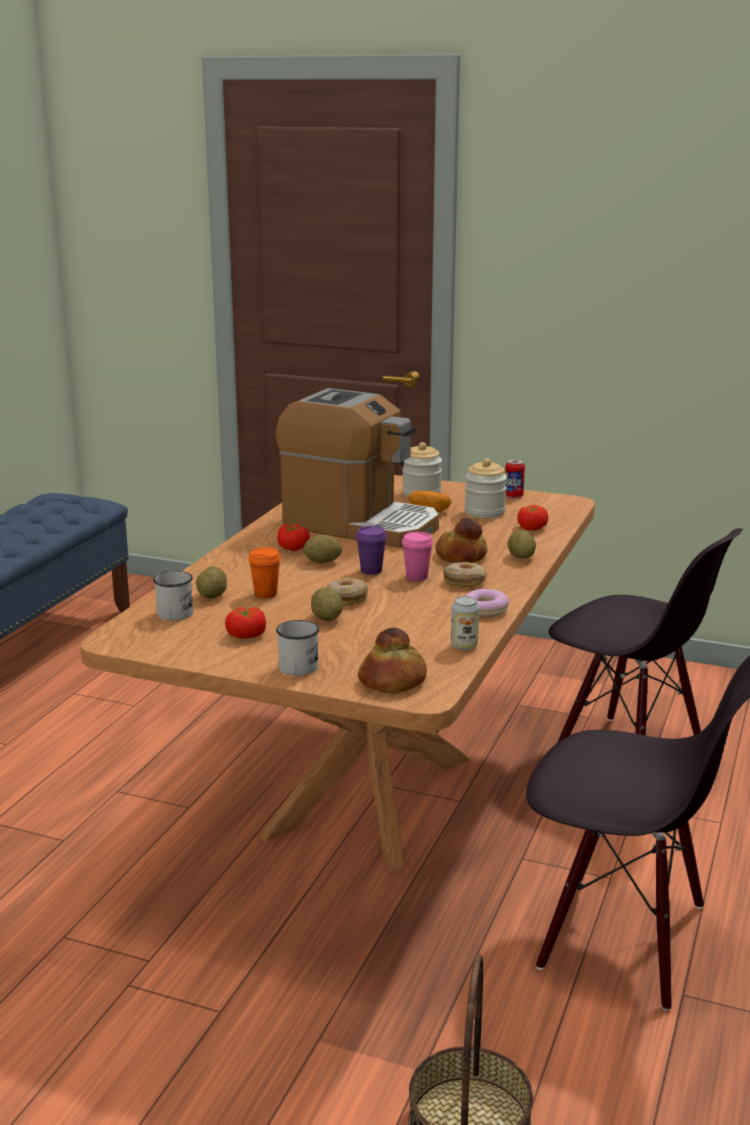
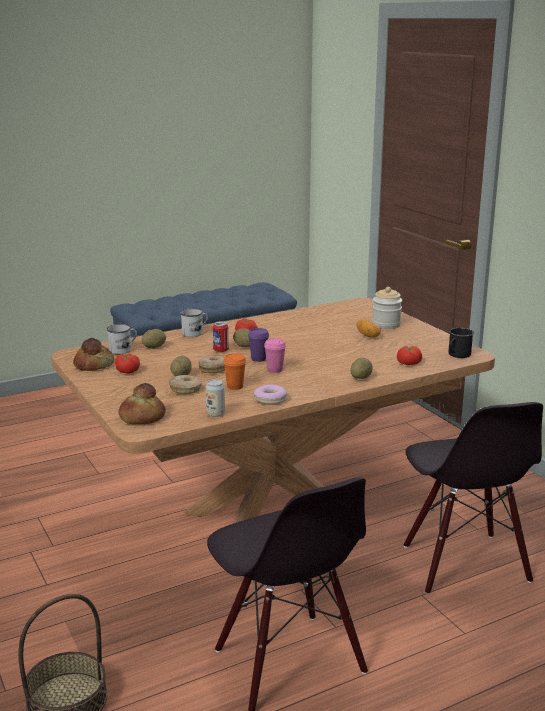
camera: 40 degrees right, 0 degrees up
(265, 594) = (180, 354): orange cup -> orange cup (235, 386)
(300, 664) = (119, 393): white mug -> white mug (195, 332)
(360, 525) = (308, 332): coffee machine -> none
(460, 556) = (326, 366): bread -> bread (93, 365)
(464, 581) = (296, 380): donut -> donut (185, 389)
(484, 512) = (400, 345): jar -> none
(513, 496) = (442, 341): can -> can (221, 350)
(557, 507) = (457, 355): none -> black mug

